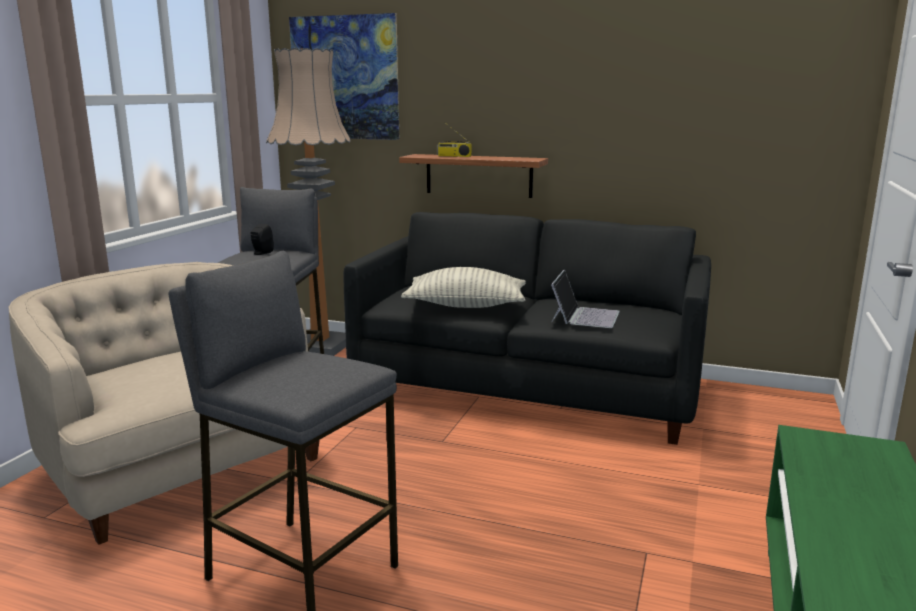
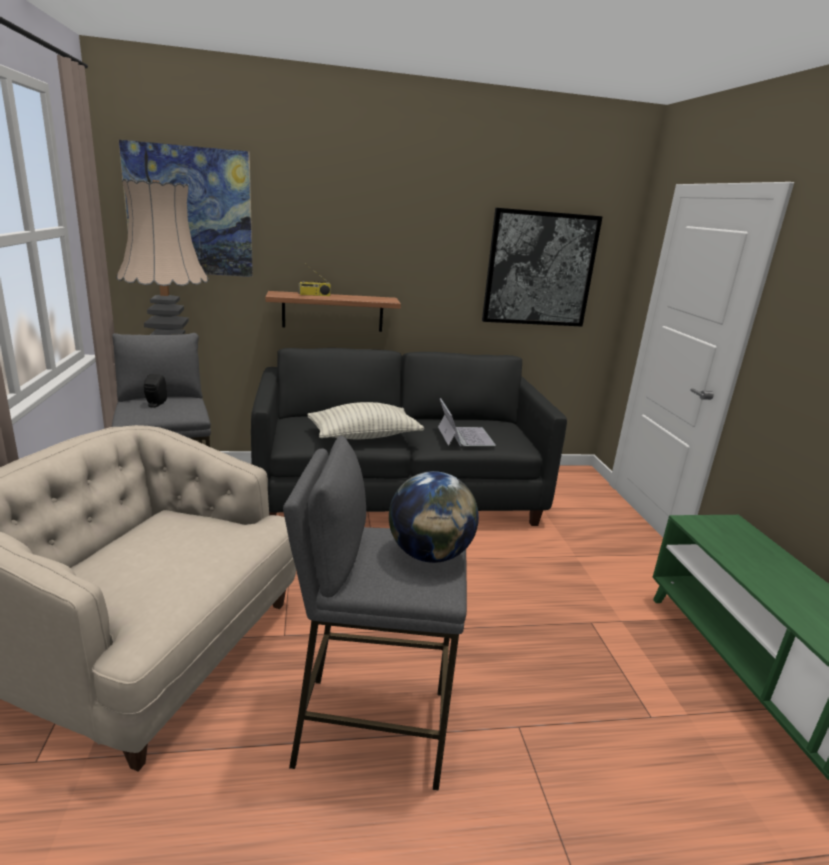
camera: 30 degrees left, 5 degrees up
(327, 374) = (429, 555): none -> globe
(732, 116) = (539, 269): none -> picture

